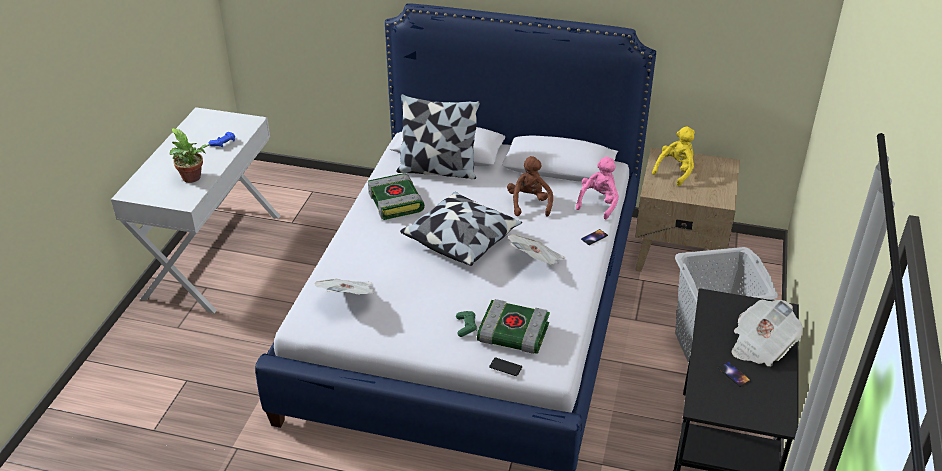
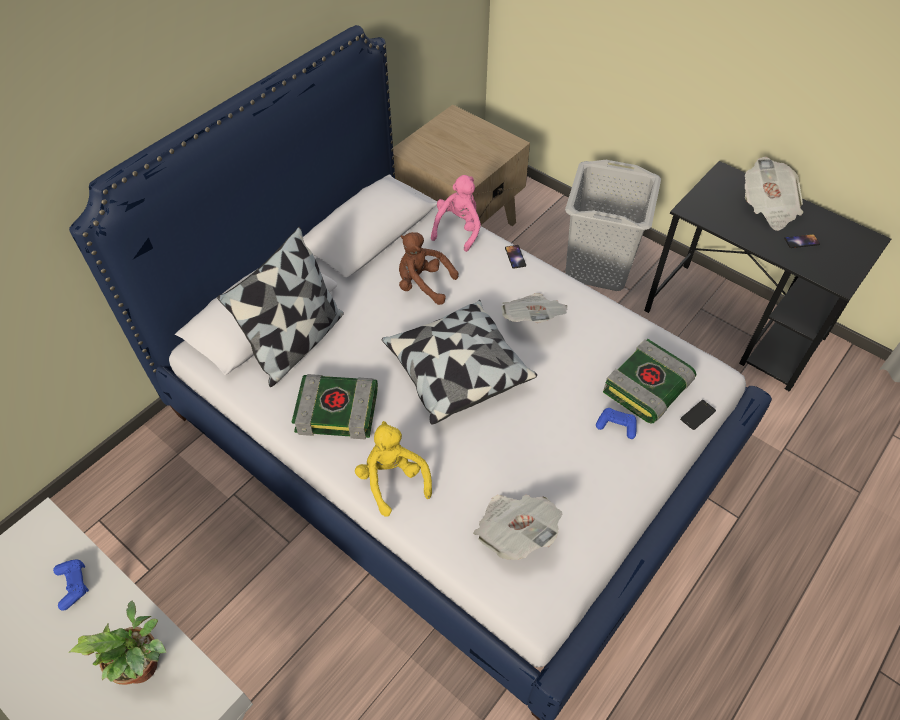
camera: 65 degrees left, 15 degrees up
(466, 326) = (616, 426): green game controller -> blue game controller
(598, 203) = (458, 229): pink plush toy -> pink plush toy turned 60 degrees clockwise
(675, 171) = (442, 152): yellow plush toy -> yellow plush toy (393, 480)

